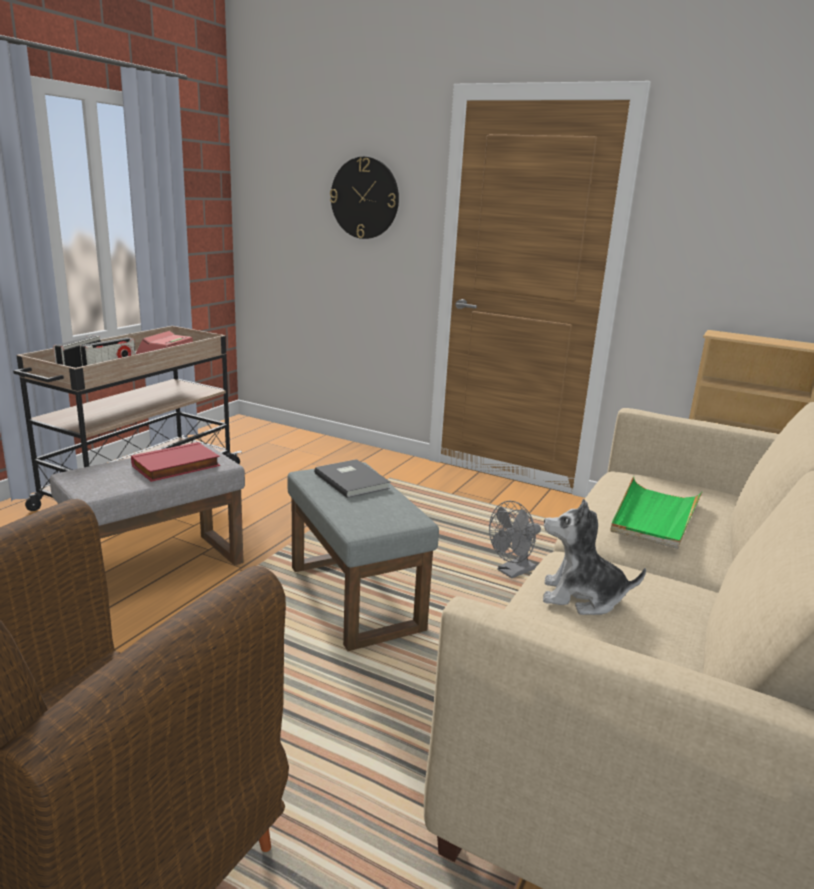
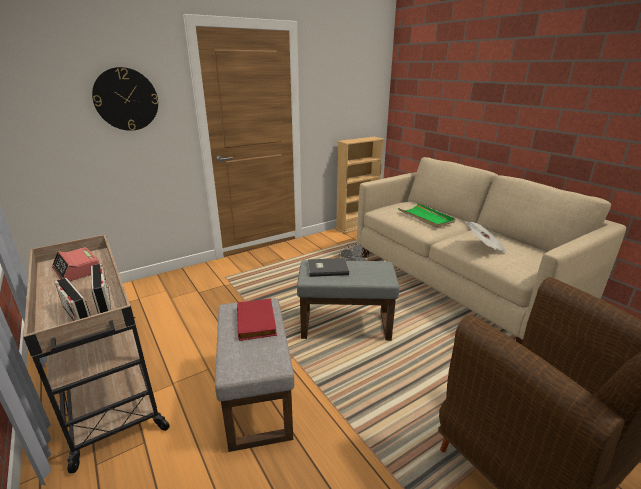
camera: 60 degrees left, 5 degrees up
(581, 597) = (485, 247): plush toy -> newspaper

